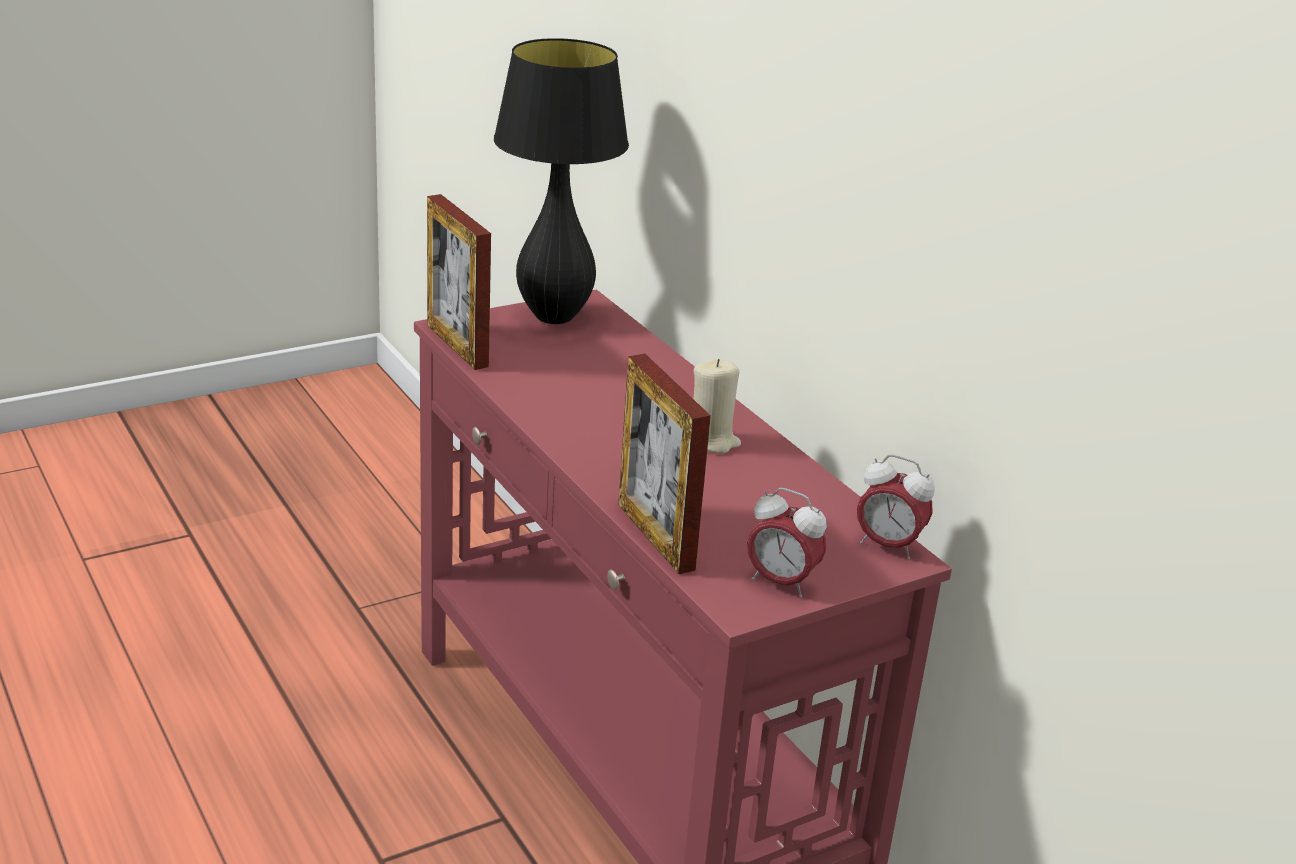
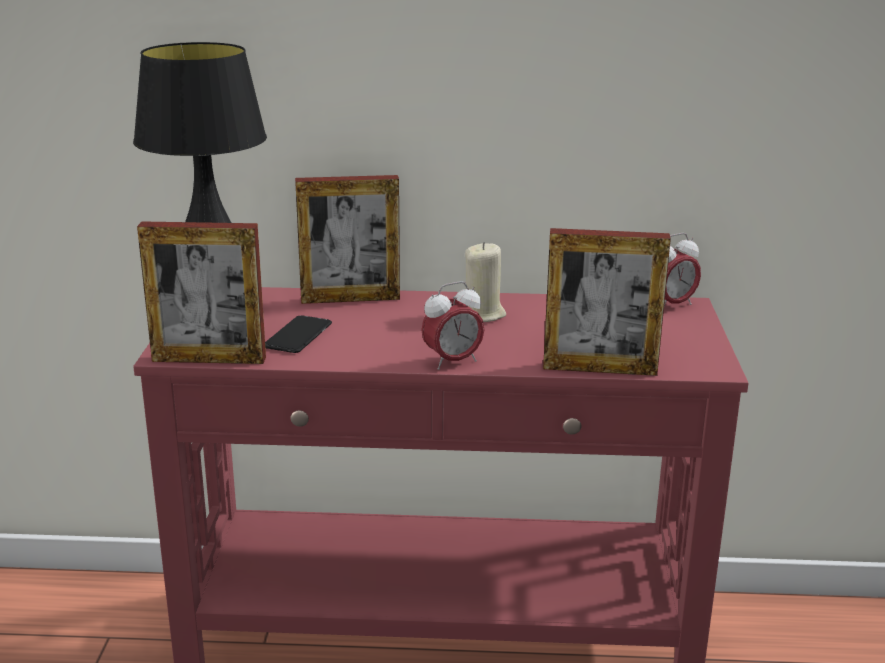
camera: 55 degrees left, 5 degrees down
(548, 367) = (298, 336): none -> phone
(660, 366) = (350, 299): none -> picture frame
(781, 582) = (692, 347): alarm clock -> alarm clock (452, 362)

